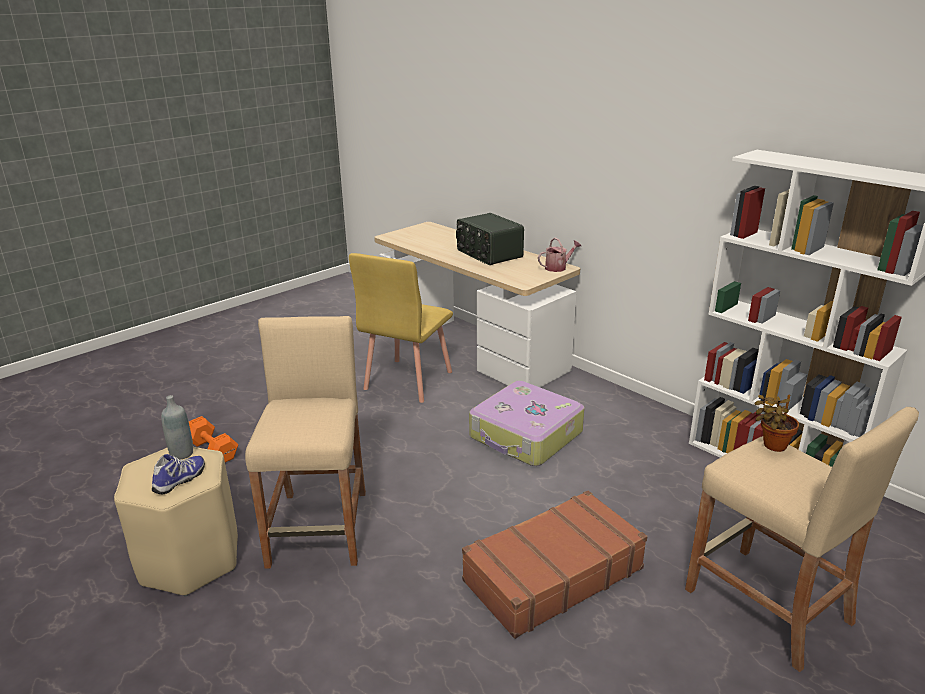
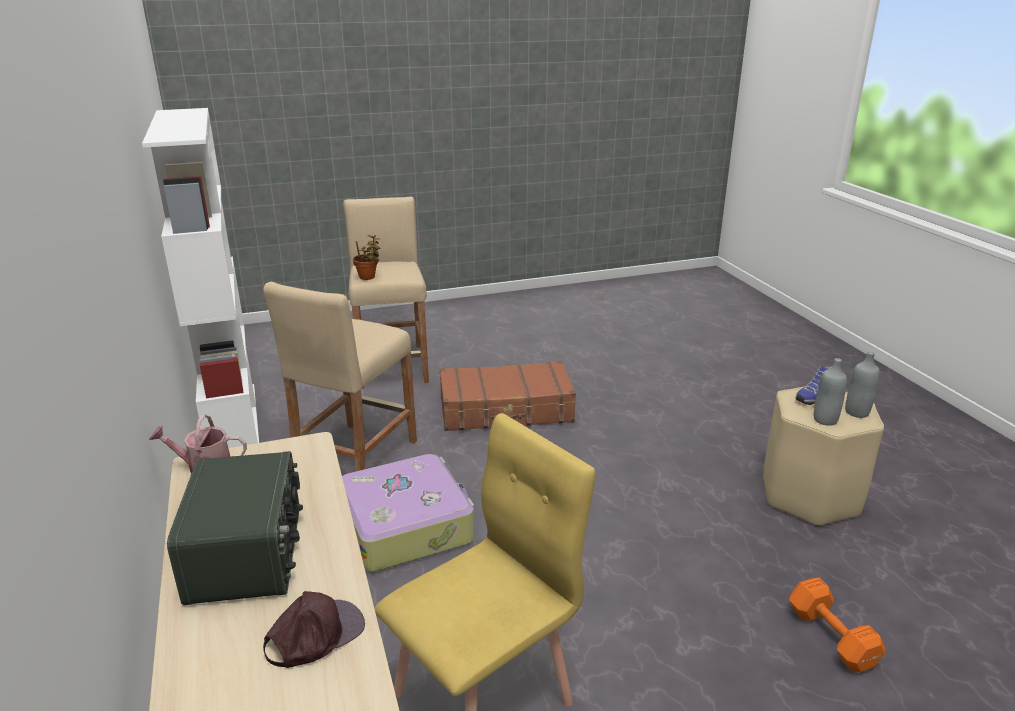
camera: 155 degrees left, 0 degrees up
(143, 471) = (857, 412): none -> grey bottle
(320, 527) = (682, 491): beige stool -> beige stool (355, 458)
(435, 247) = (314, 635): none -> brown cap

